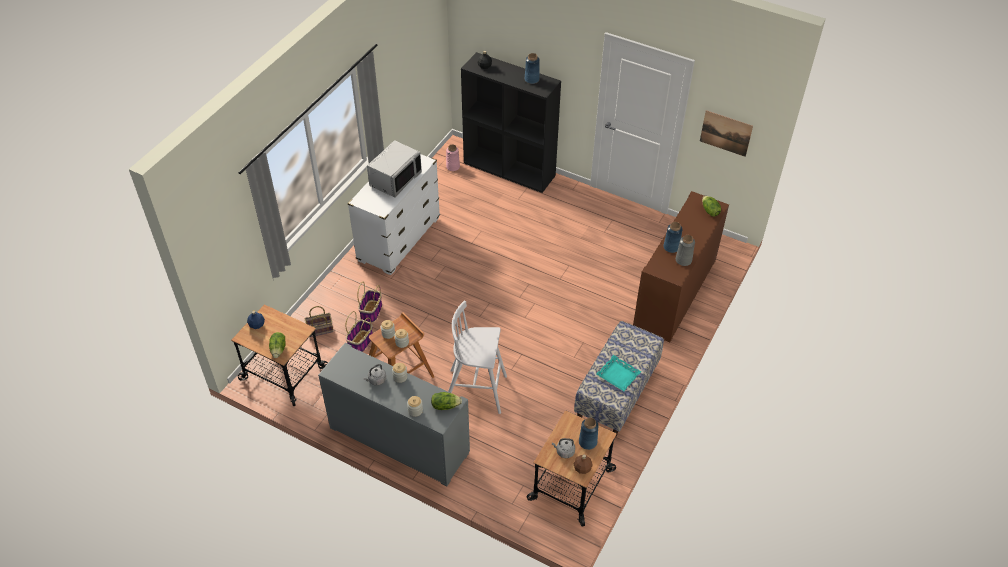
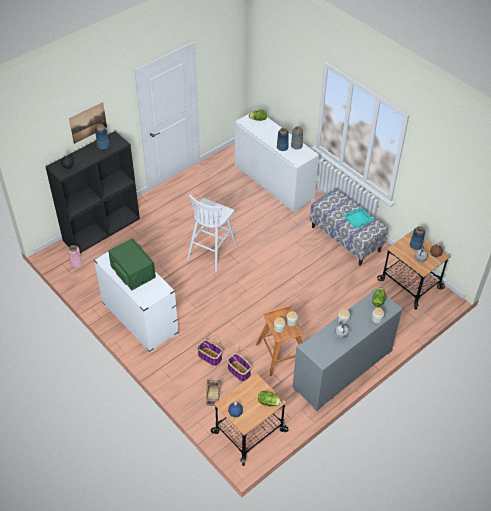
camera: 70 degrees left, 0 degrees up
(395, 179) = (132, 273): grey microwave -> green microwave
(476, 391) = (316, 312): white stool -> white stool (212, 251)
(675, 293) = (273, 182): brown cabinet -> white cabinet
(726, 133) = (222, 73): picture -> picture (88, 122)

